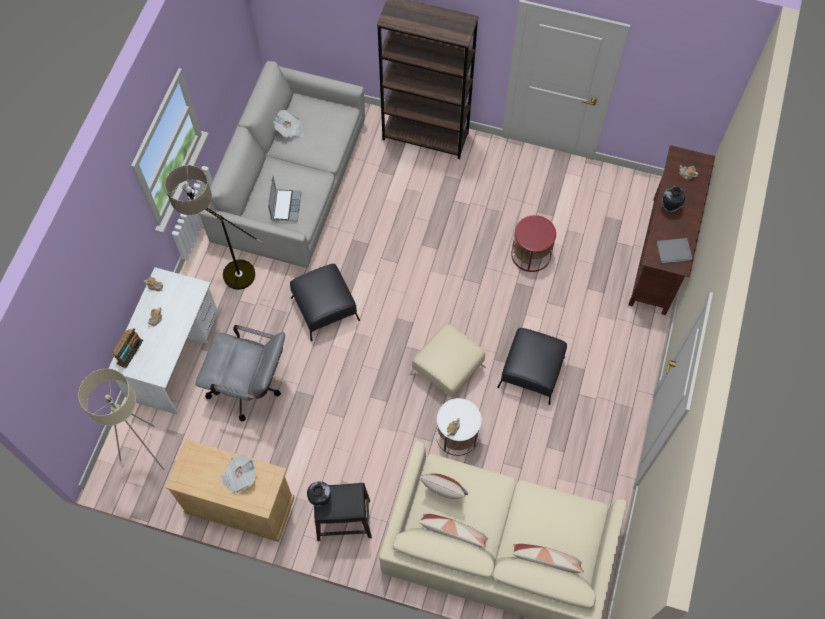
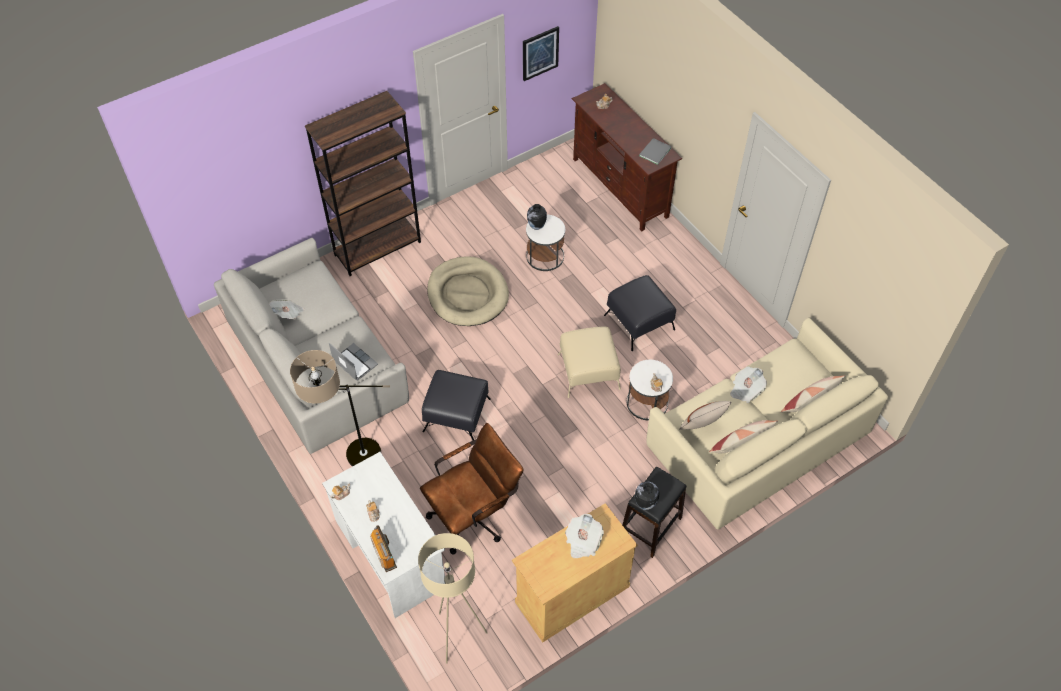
camera: 50 degrees left, 10 degrees down
(250, 387) = (474, 515): grey office chair -> brown office chair
(441, 229) = (467, 294): none -> beige dog bed
(512, 501) = (745, 390): none -> newspaper
(531, 254) = (545, 256): red side table -> white side table
(662, 84) = (540, 53): none -> picture
(669, 207) = (619, 131): vase -> vase (536, 227)

